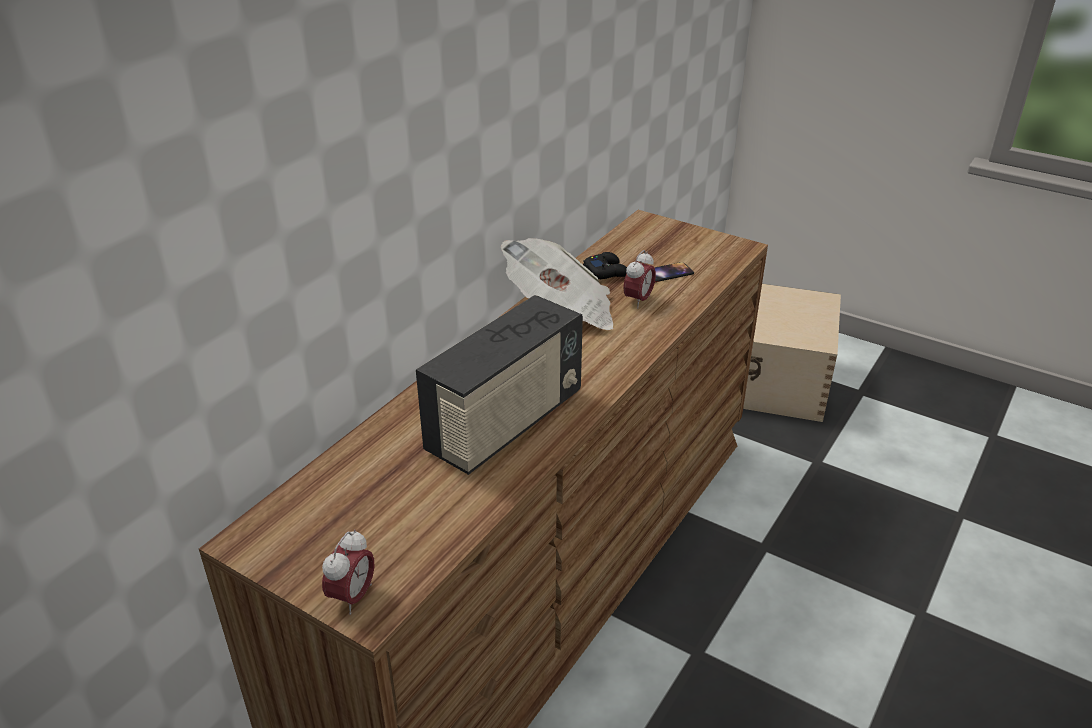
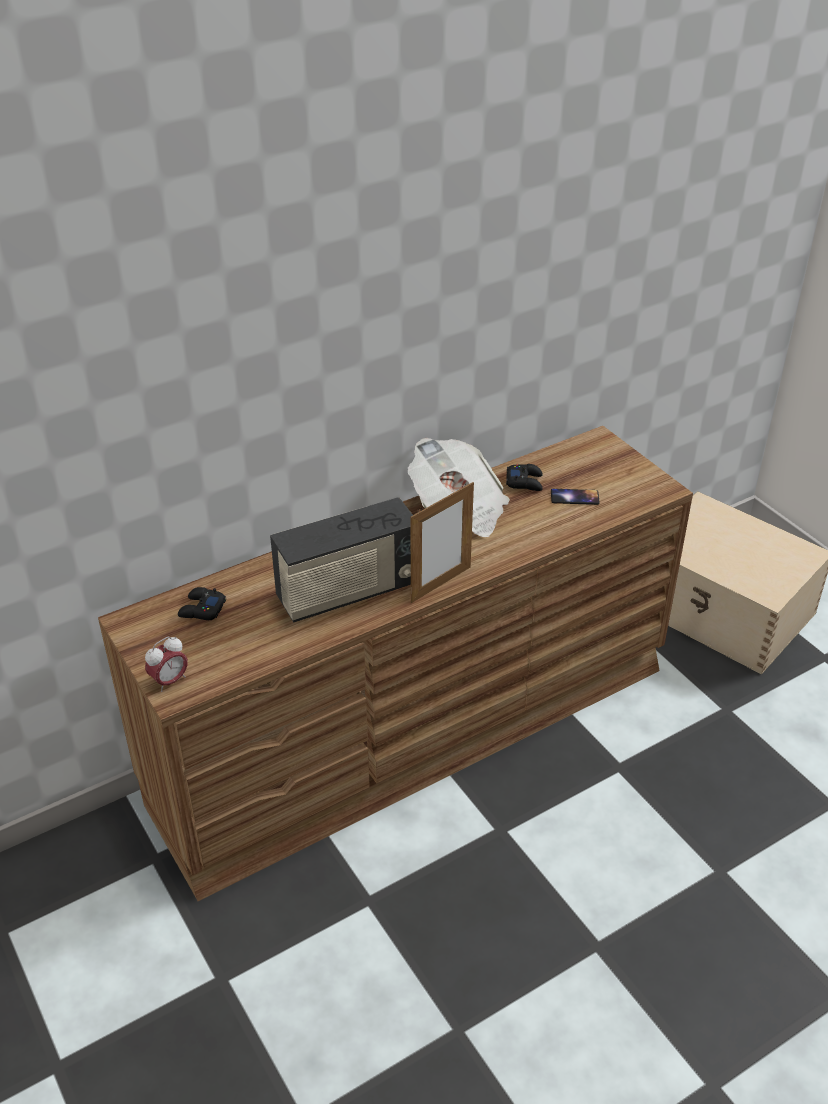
camera: 25 degrees right, 5 degrees up
(338, 495) = (201, 609): none -> black game controller
(601, 387) = (441, 584): none -> picture frame
(638, 300) = (530, 517): alarm clock -> none

